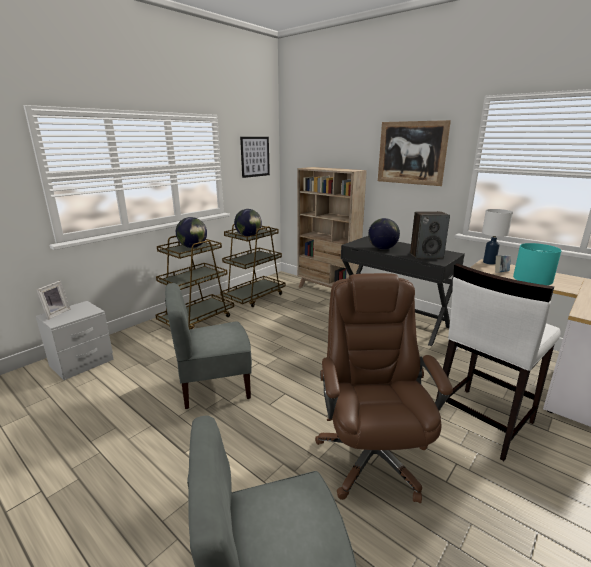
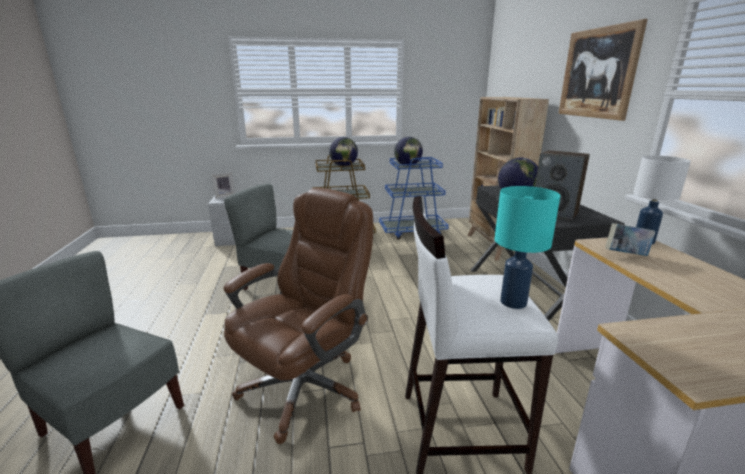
camera: 40 degrees right, 0 degrees up
(254, 297) = (412, 232): brown cart -> blue cart
(255, 156) = (450, 85): picture -> none

